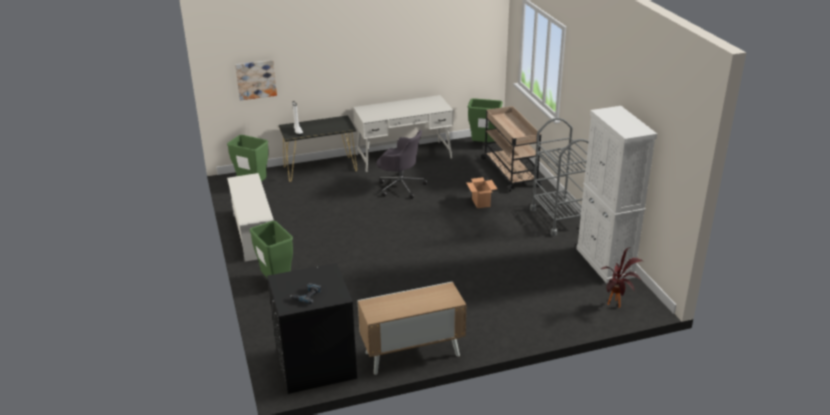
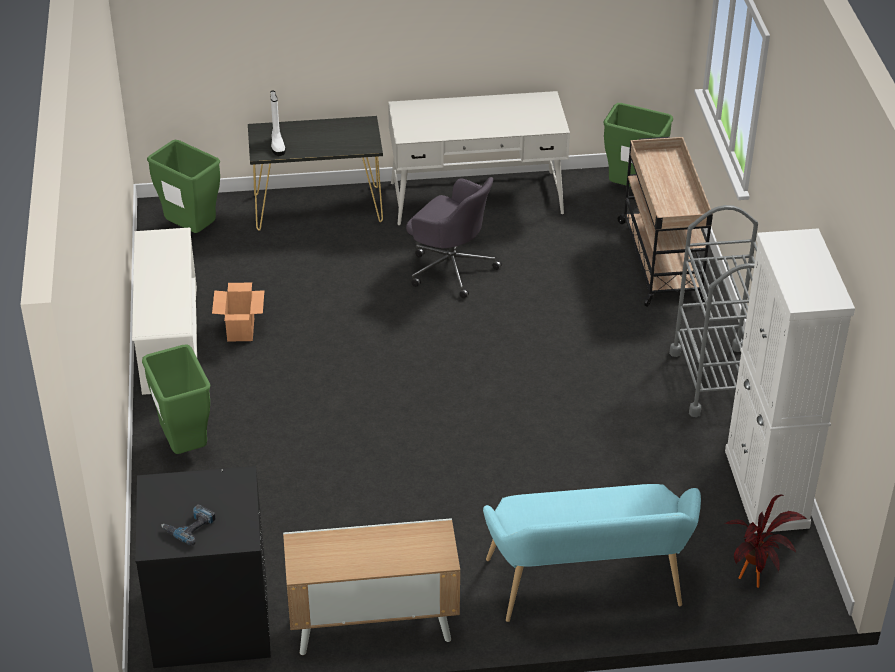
camera: 10 degrees right, 10 degrees up
(256, 79) = (209, 44): picture -> none
(480, 202) = (585, 324): cardboard box -> cardboard box (240, 329)
(527, 320) = (587, 589): none -> turquoise bench

